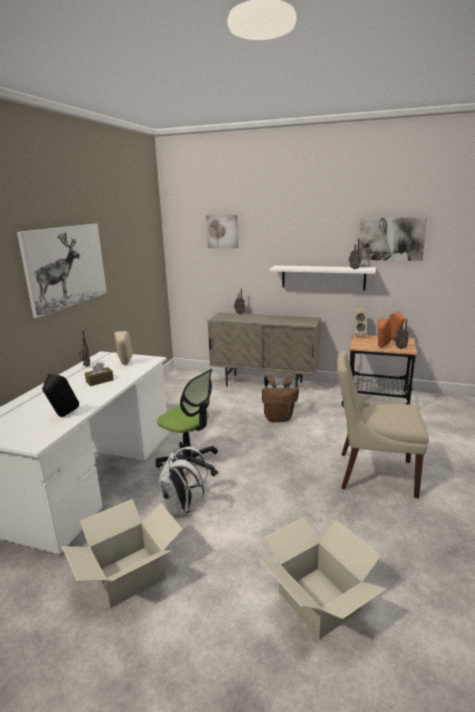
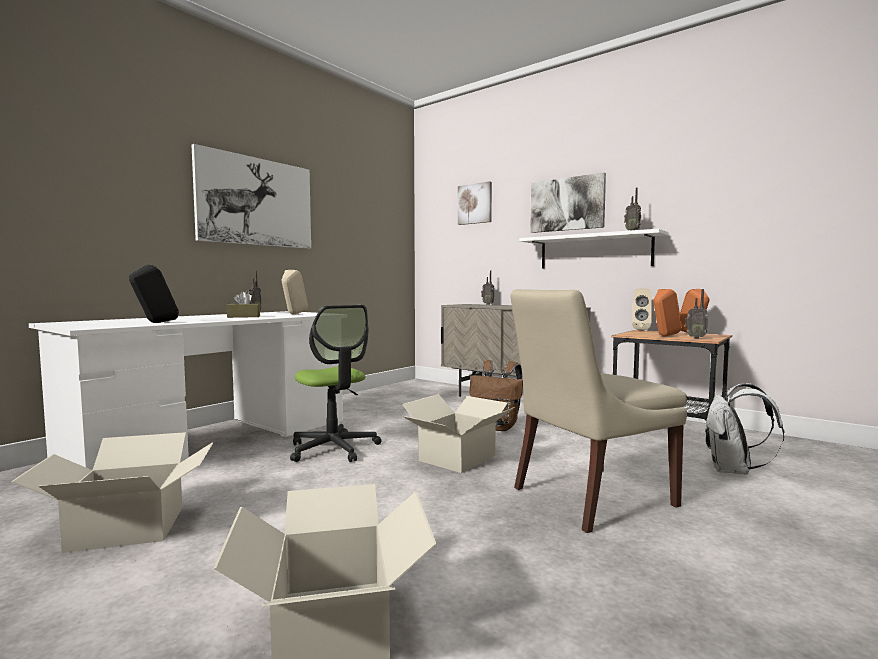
camera: 20 degrees right, 15 degrees down
(182, 508) = (273, 482): white backpack -> white backpack (733, 470)
(278, 456) = (458, 458): none -> cardboard box
(373, 474) = (589, 498): beige chair -> beige chair turned 60 degrees counterclockwise
(391, 239) = (689, 188): picture -> picture (567, 204)

